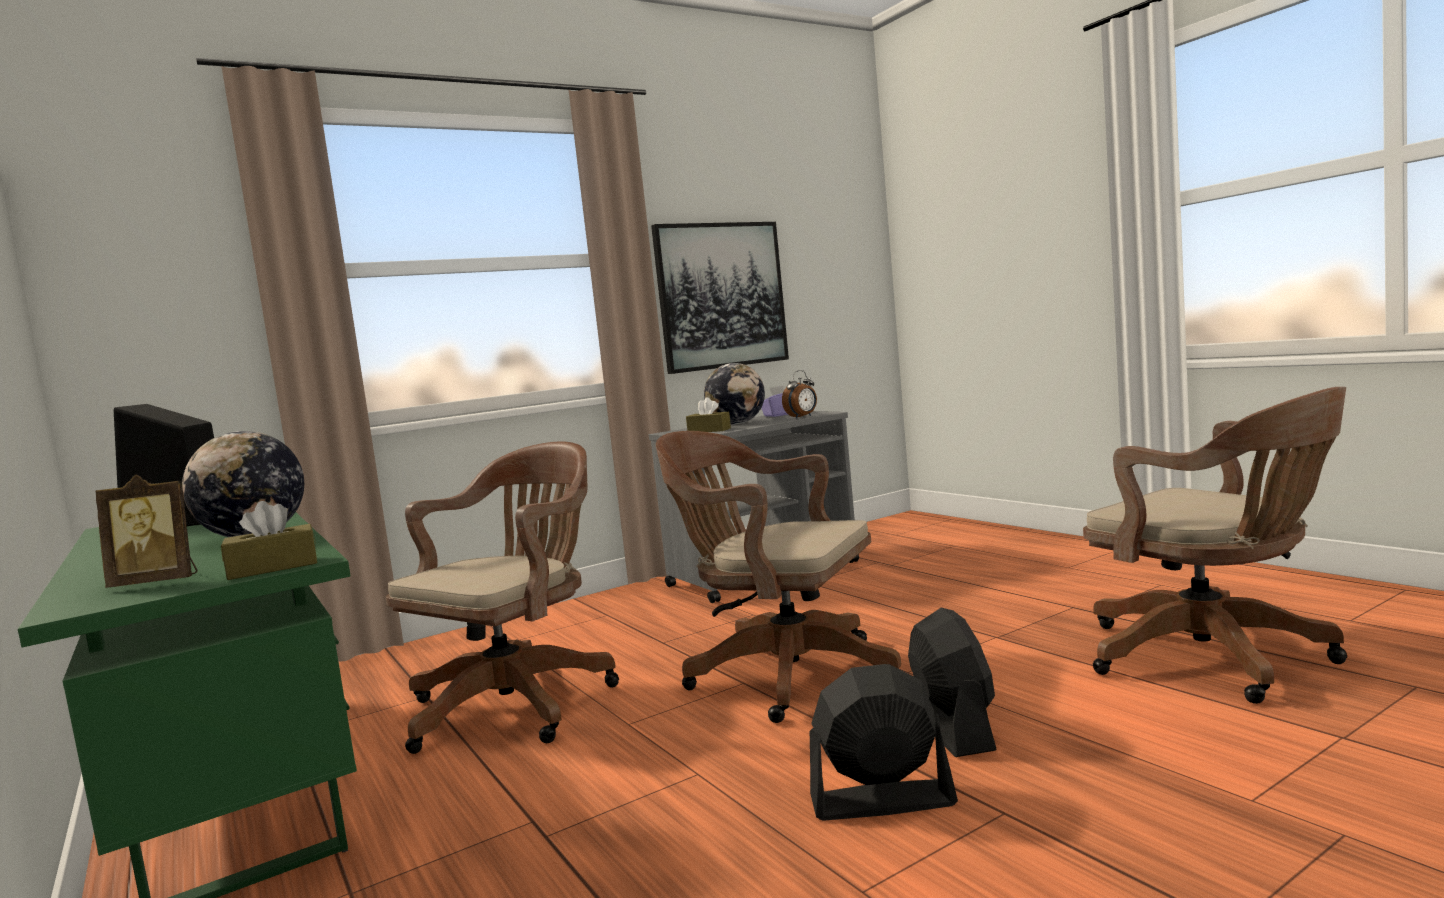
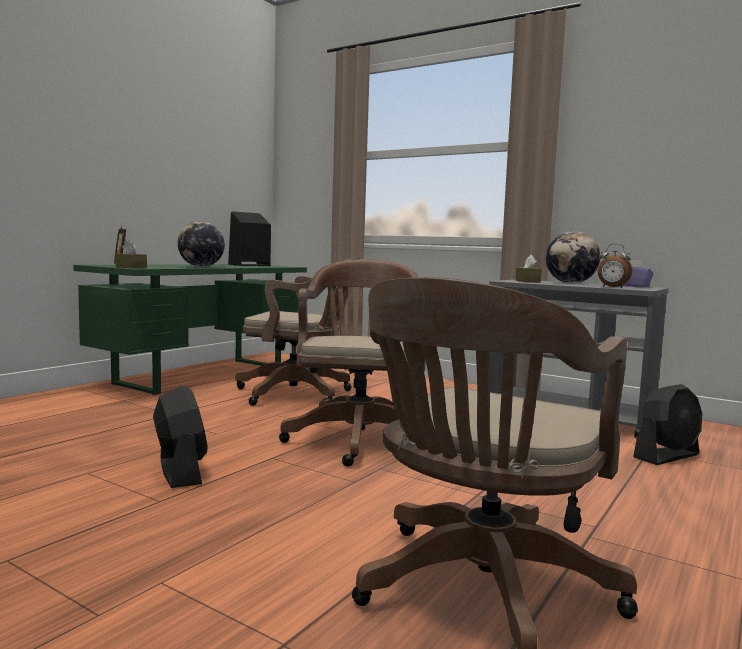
camera: 65 degrees right, 0 degrees up
(721, 295) = (639, 175): picture -> none
(952, 728) = (281, 484): black fan -> black fan (667, 456)

